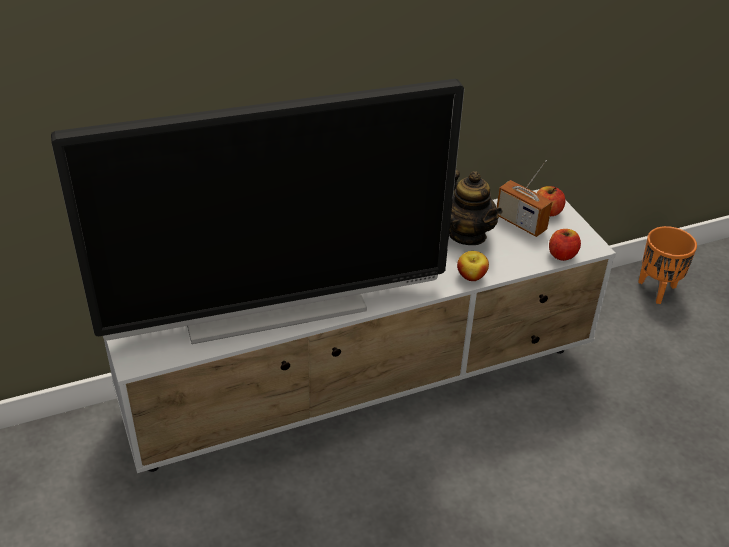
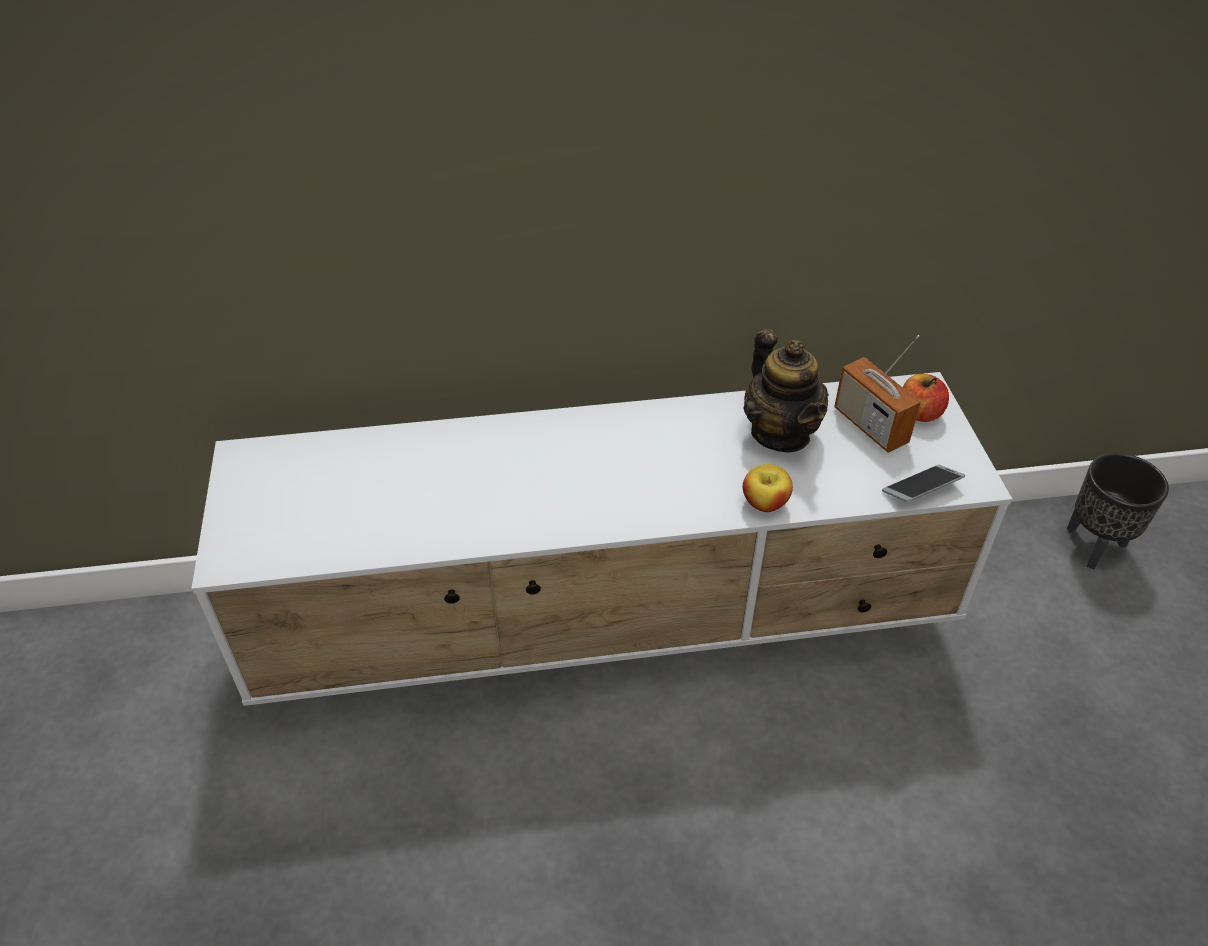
camera: 15 degrees right, 5 degrees up
(275, 308) = (452, 509): television -> none
(562, 255) = (921, 489): apple -> phone
(658, 290) = (1095, 546): orange planter -> black planter

